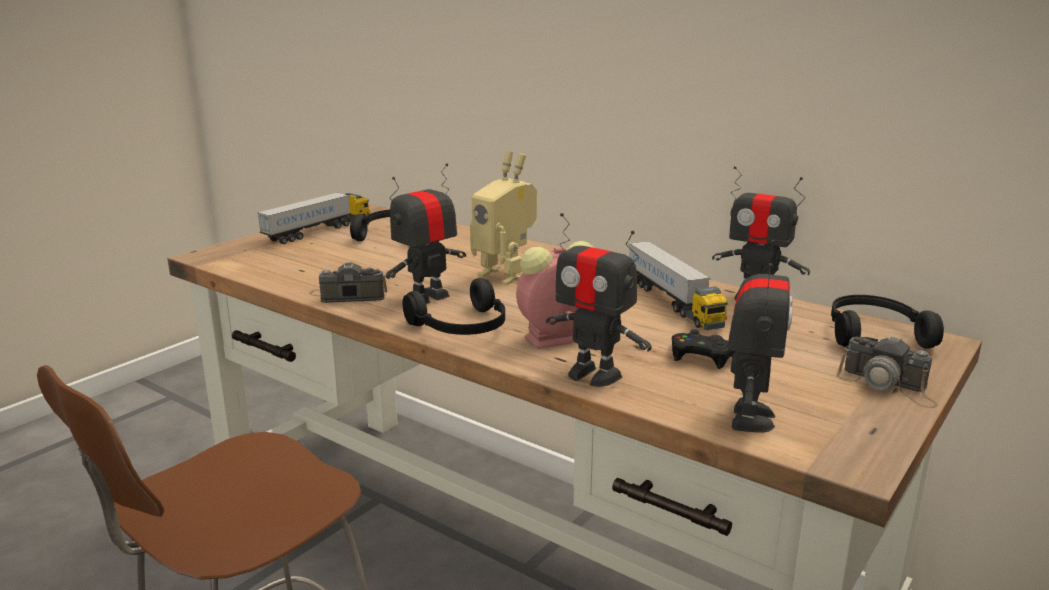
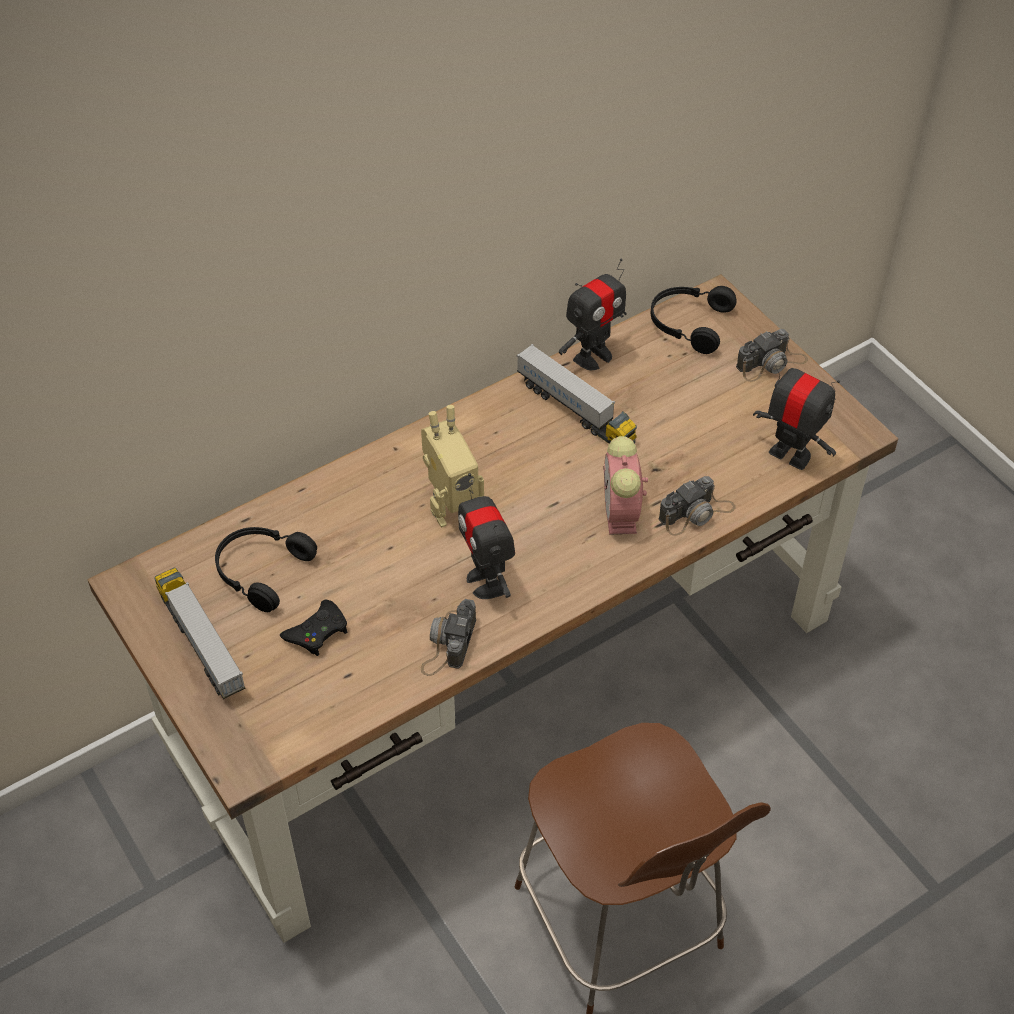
camera: 70 degrees left, 30 degrees up
(462, 327) = (571, 571): black headphones -> none
(594, 375) = (696, 513): toy robot -> camera
(673, 302) = (575, 411): toy truck -> toy truck turned 45 degrees clockwise
(703, 356) = (689, 438): black game controller -> black game controller (317, 632)

